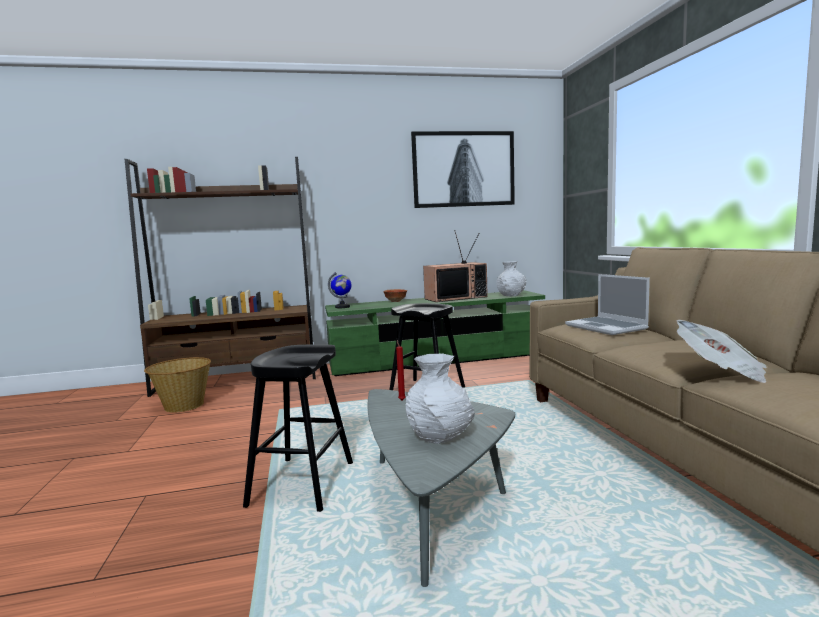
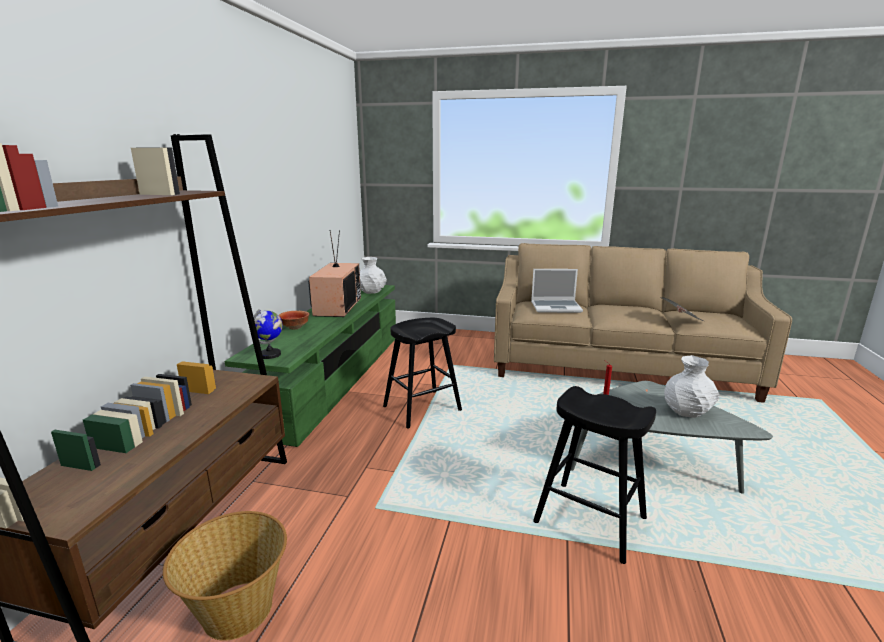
camera: 65 degrees left, 10 degrees up
(464, 169) = (310, 155): picture -> none

